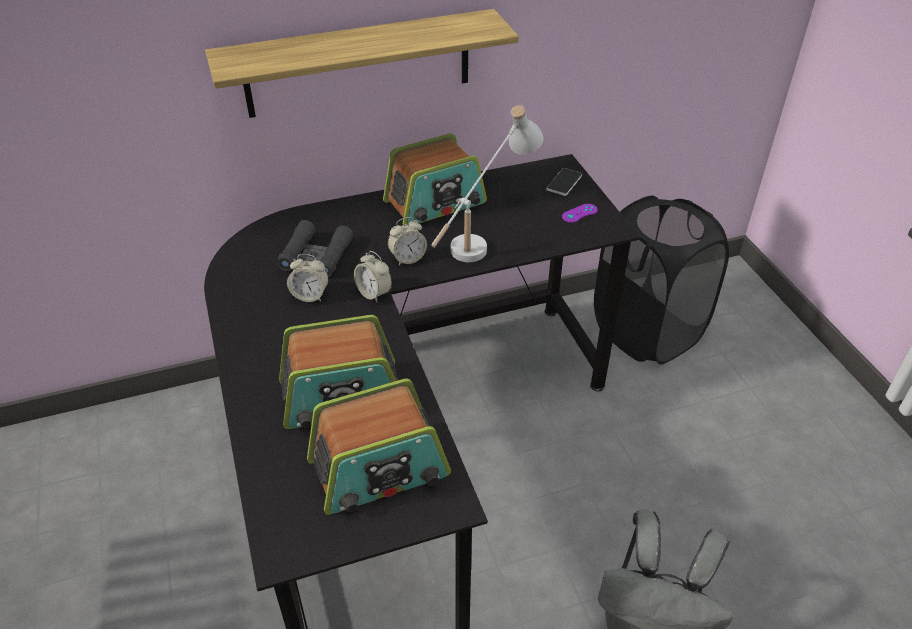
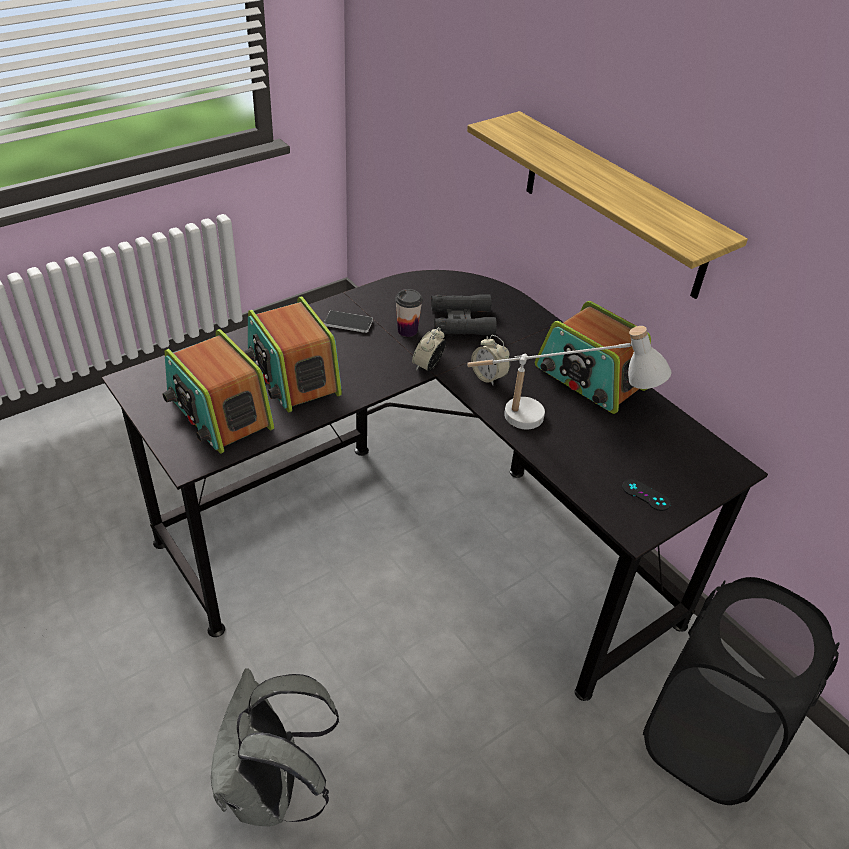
camera: 70 degrees right, 0 degrees up
(310, 295) = (407, 330): alarm clock -> cup
(564, 183) = (698, 474): phone -> phone (348, 323)
(579, 213) = (646, 495): purple game controller -> black game controller

